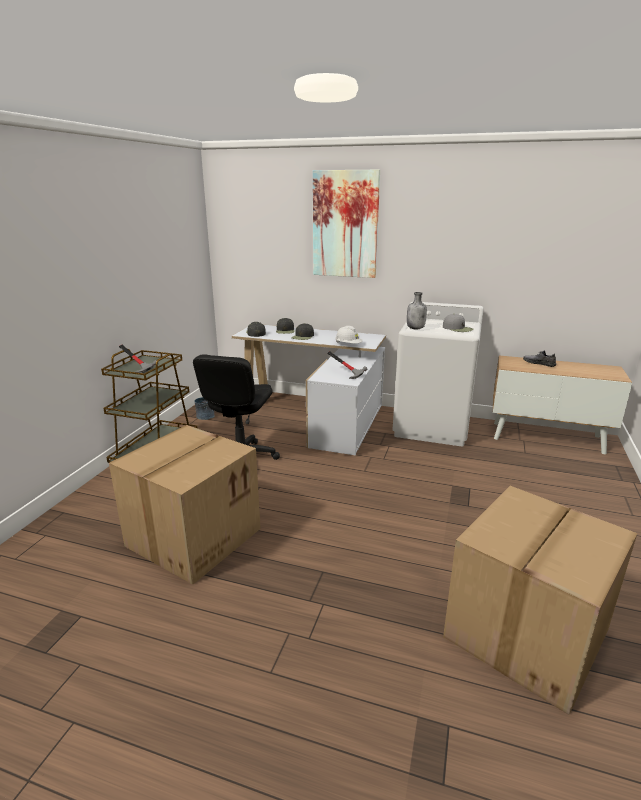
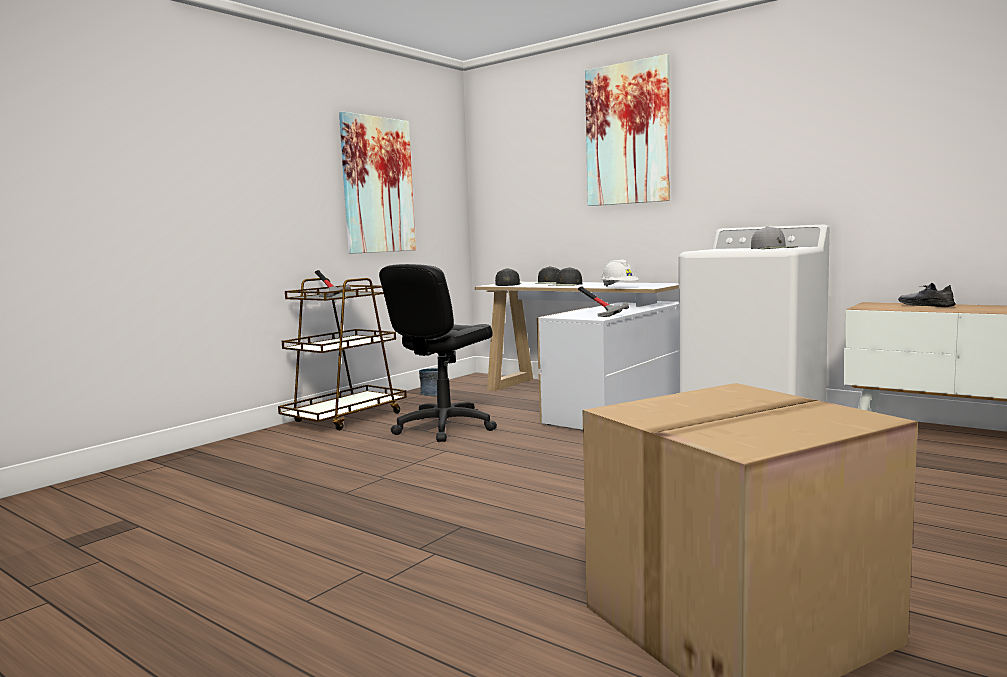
camera: 20 degrees right, 15 degrees down
(152, 262) = (377, 185): none -> picture
(194, 536) = (326, 481): cardboard box -> none
(416, 328) = (707, 250): grey bottle -> none

